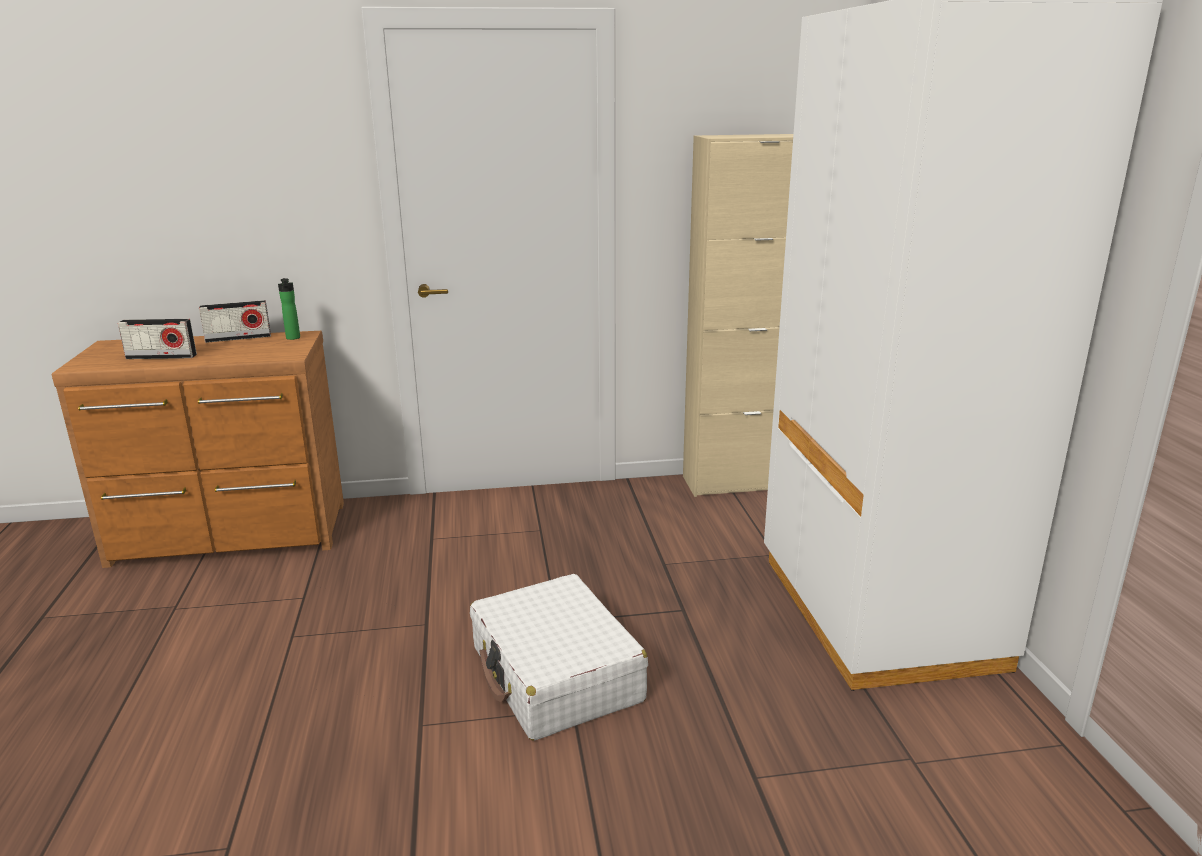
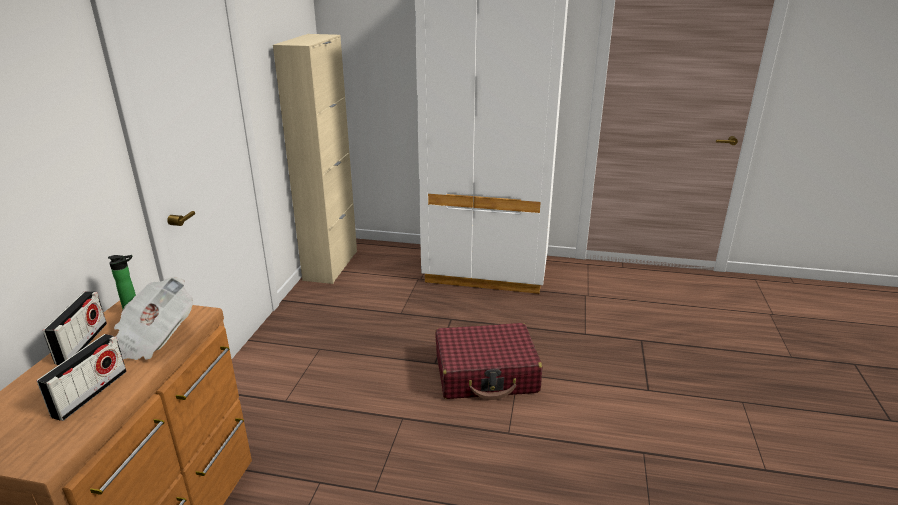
camera: 70 degrees left, 5 degrees up
(244, 353) = (153, 339): none -> newspaper
(556, 675) = (486, 373): white suitcase -> red suitcase

